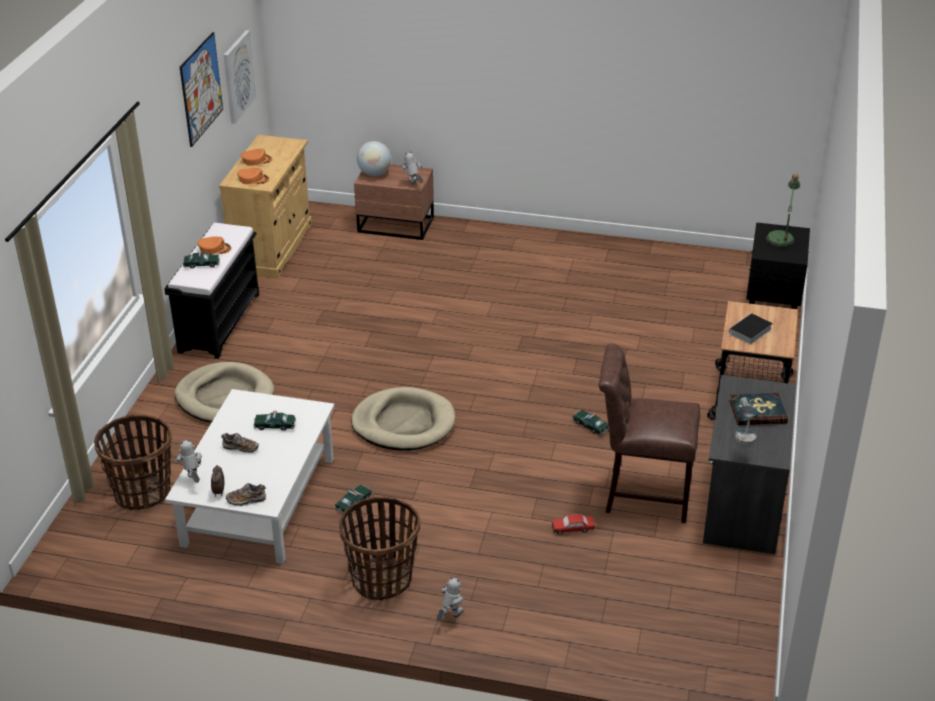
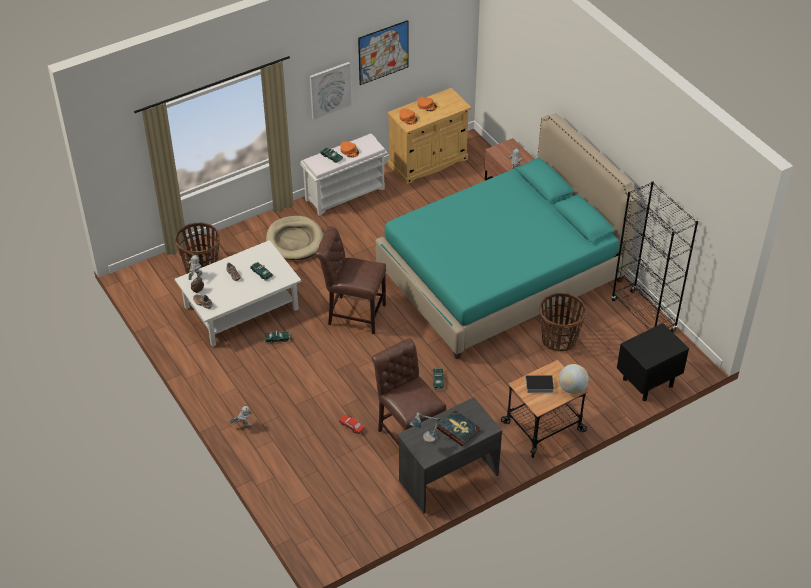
camera: 45 degrees right, 10 degrees up
(219, 322) = (345, 194): black bench -> white bench
(238, 76) = (437, 48): picture -> picture (330, 90)
(374, 173) = (505, 149): globe -> globe (572, 388)
(382, 580) = (240, 386): basket -> basket (559, 339)
(404, 423) = (353, 313): beige dog bed -> brown chair
(502, 299) = (500, 275): none -> turquoise bed
(682, 256) = (643, 316): none -> black bookcase
(781, 237) = (660, 342): table lamp -> none

